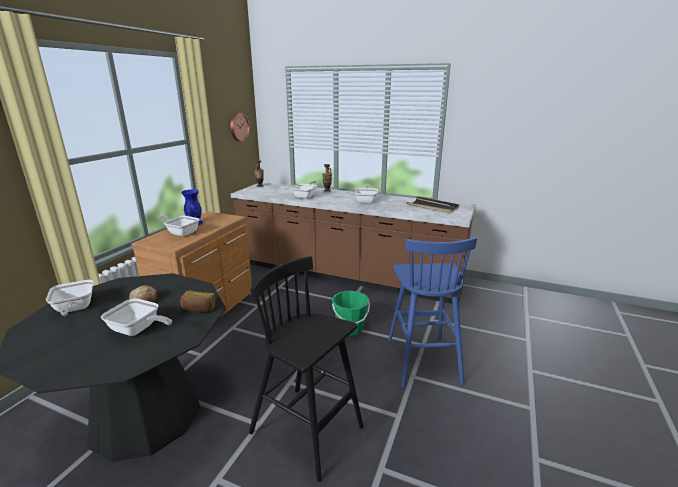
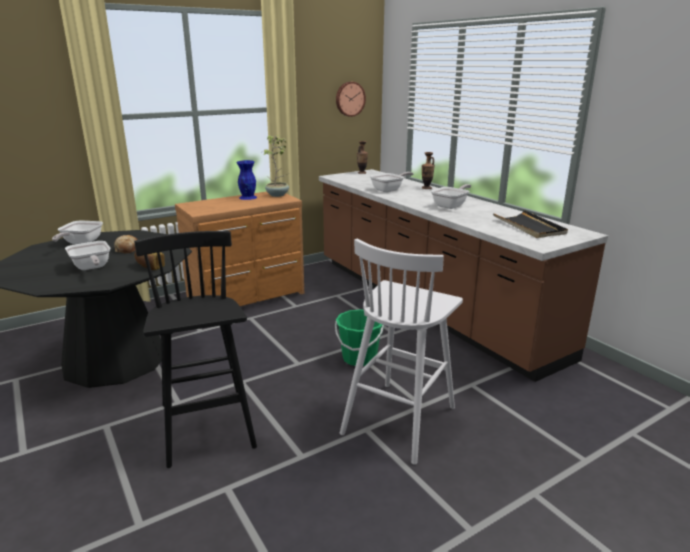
camera: 35 degrees right, 0 degrees up
(181, 233) = (223, 203): frying pan -> none
(217, 216) = (278, 195): none -> potted plant
(422, 359) = (400, 419): blue stool -> white stool

